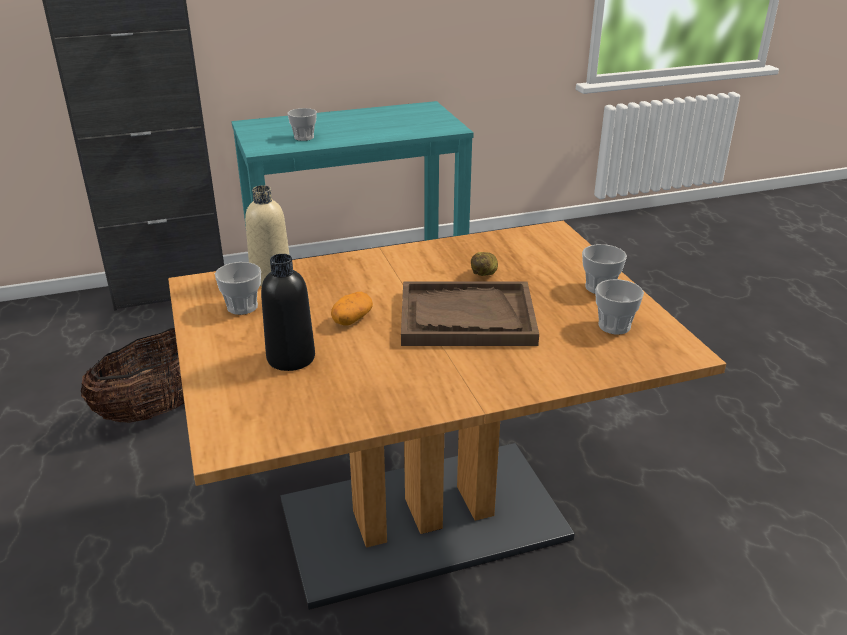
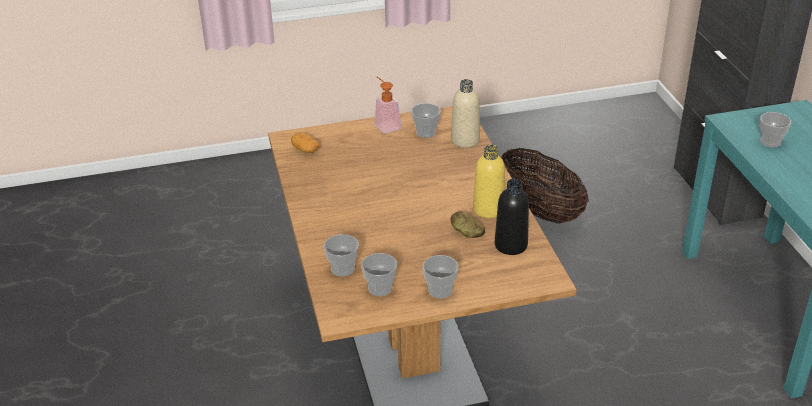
camera: 95 degrees right, 5 degrees up
(209, 342) = (385, 125): none -> soap dispenser
(291, 358) = (363, 153): black bottle -> black bottle (511, 245)
(352, 319) = (405, 173): potato -> potato (305, 150)
(433, 261) = (488, 209): none -> yellow bottle
(466, 317) = (401, 220): brown tray -> none
(587, 356) = (342, 269): none -> cup

